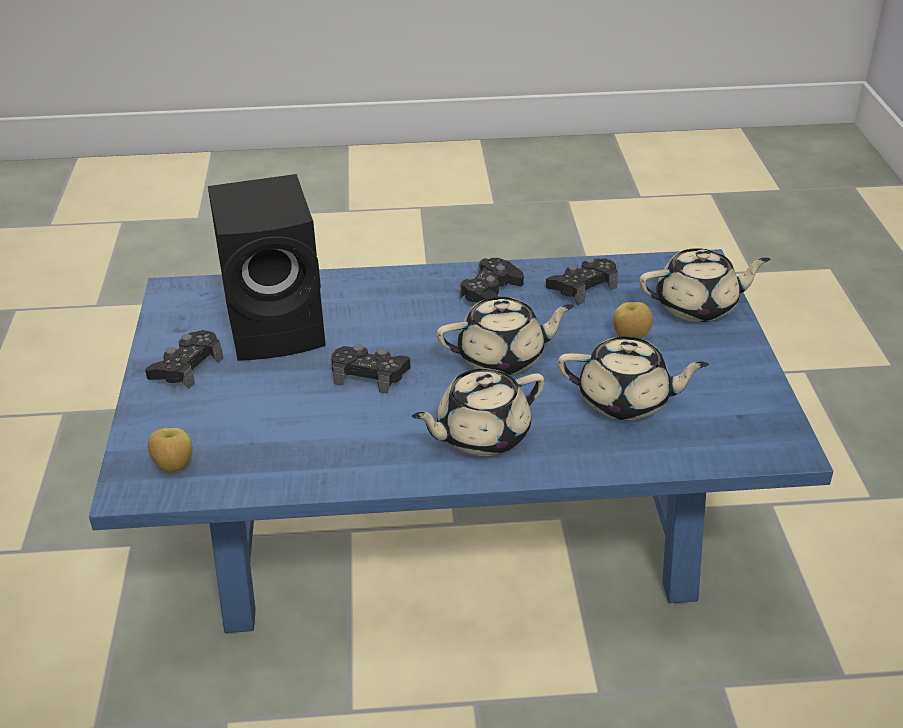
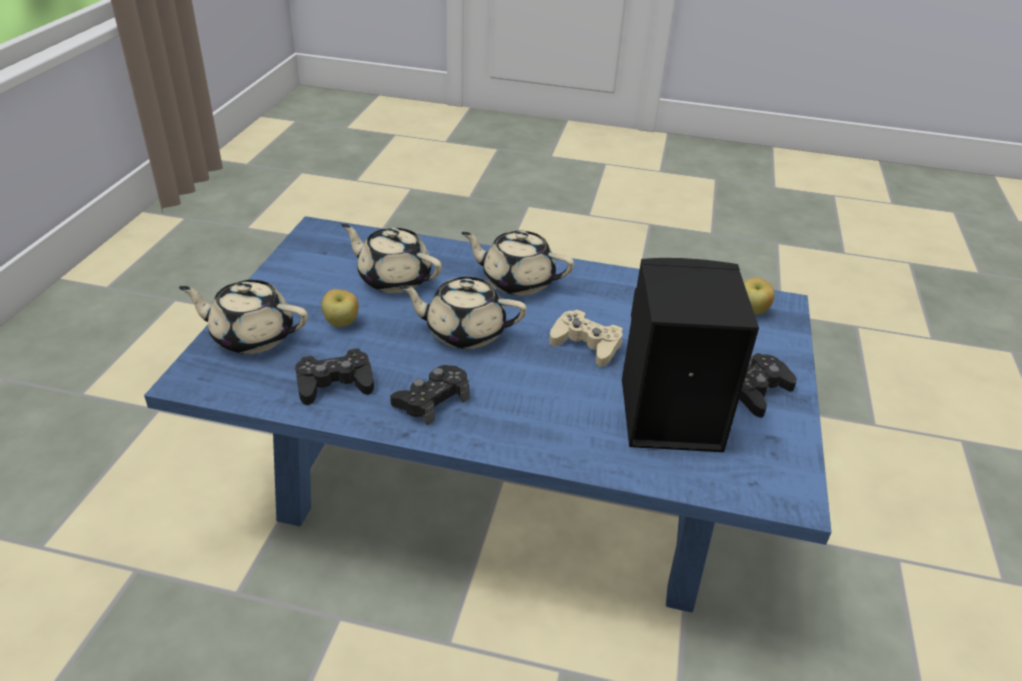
camera: 165 degrees left, 0 degrees up
(370, 374) = (586, 344): black game controller -> beige game controller
(481, 435) = (516, 281): beige teapot -> beige teapot turned 150 degrees counterclockwise

